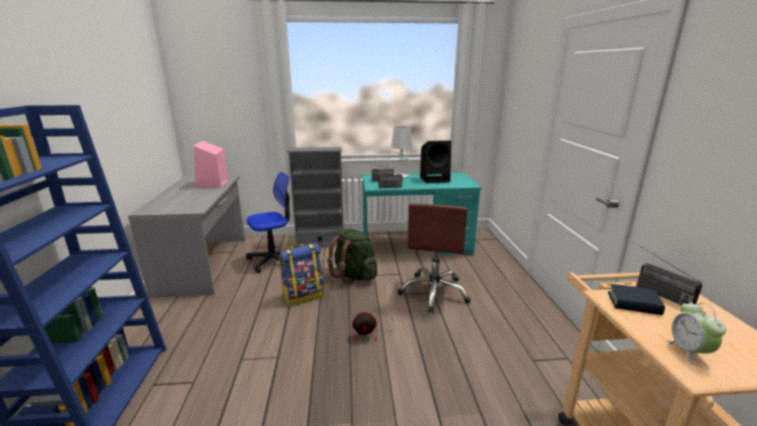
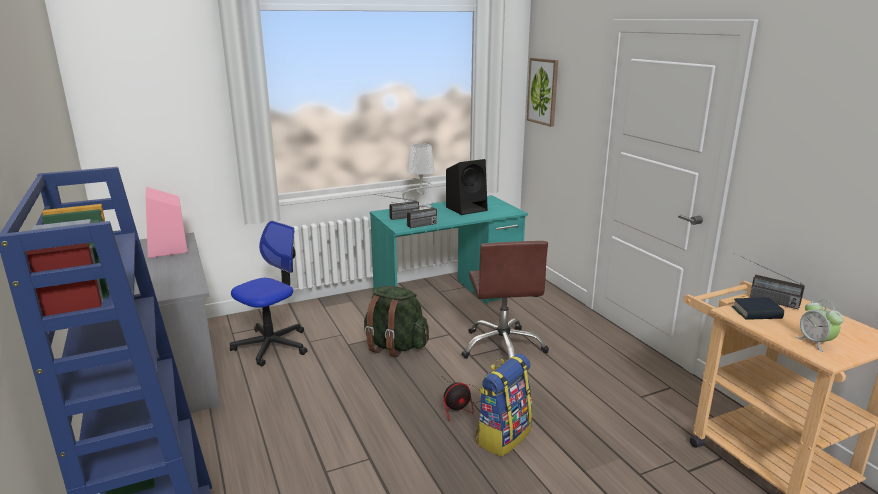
camera: 20 degrees left, 0 degrees up
(303, 296) = (347, 382): backpack -> backpack (502, 436)
(320, 243) = (320, 312): grey bookcase -> none
(513, 89) = (543, 91): none -> picture

